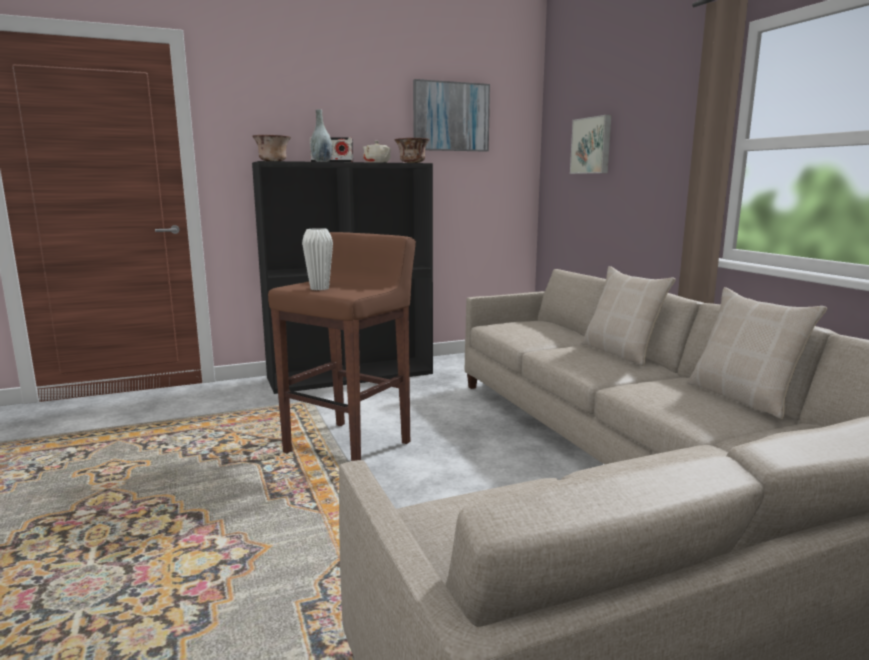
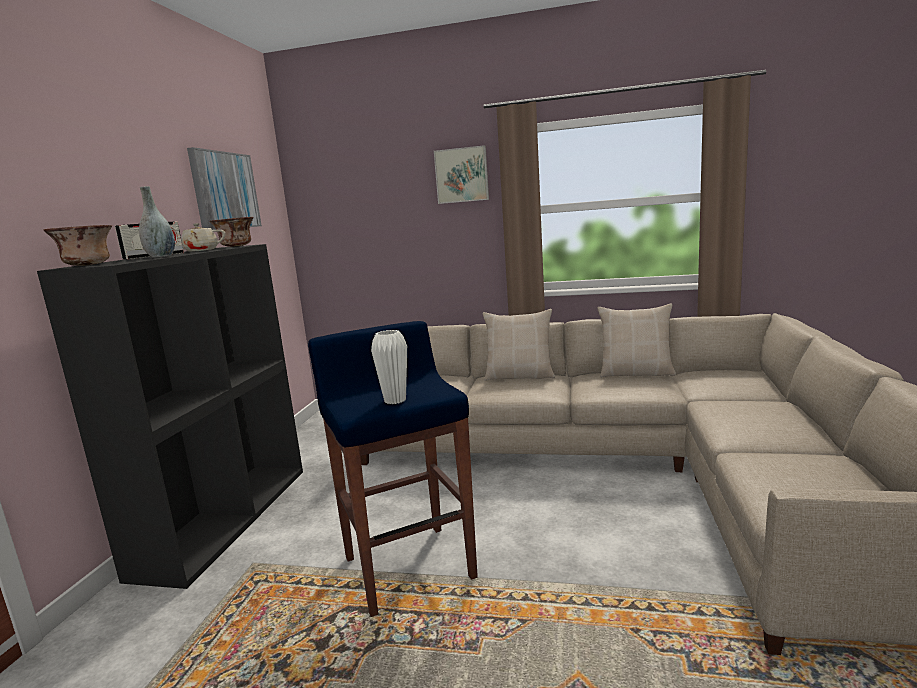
camera: 55 degrees left, 0 degrees up
(349, 447) = (408, 566): brown stool -> blue stool
(592, 145) = (370, 214): picture -> picture (462, 175)

